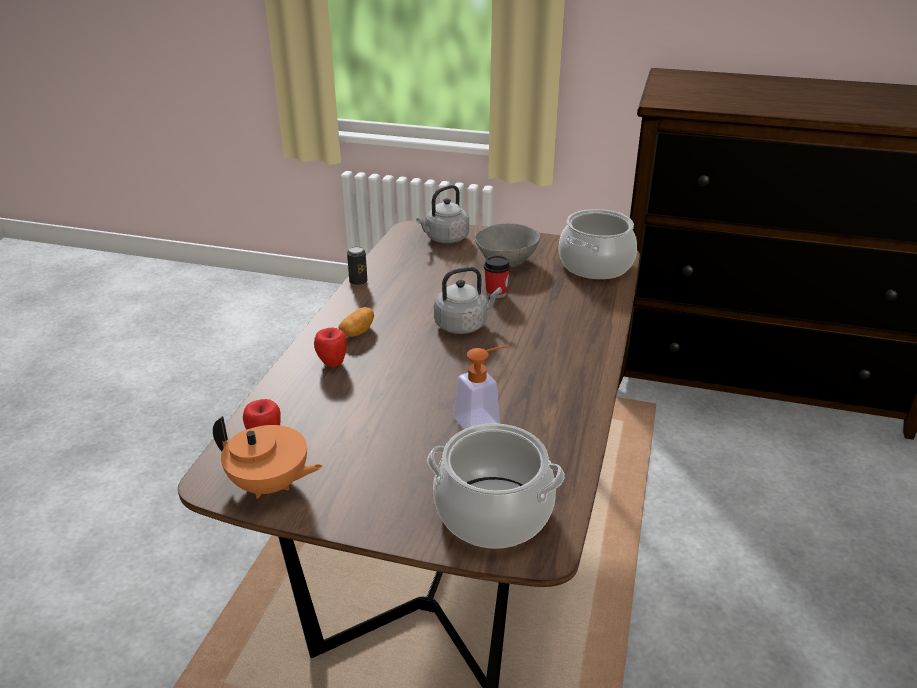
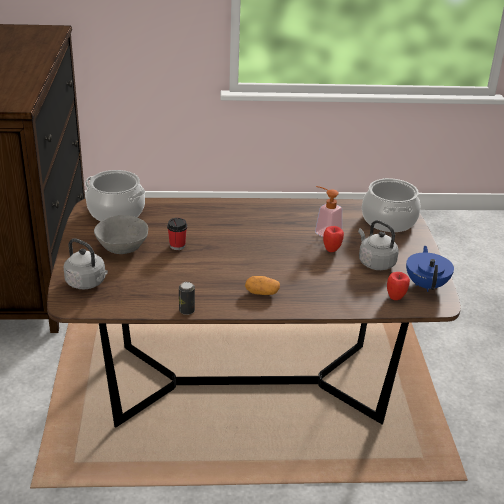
camera: 110 degrees left, 0 degrees up
(270, 485) = (426, 285): orange teapot -> blue teapot
(332, 364) = (306, 293): apple -> apple (332, 250)
(463, 325) = (228, 252): grey kettle -> grey kettle (375, 262)

